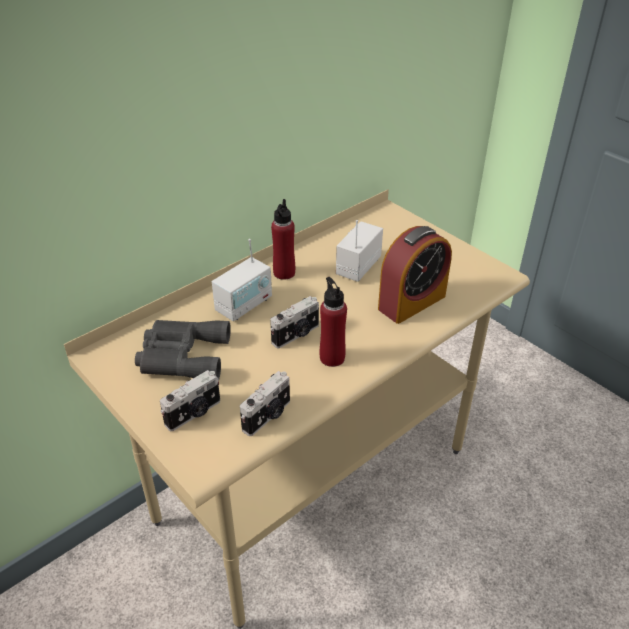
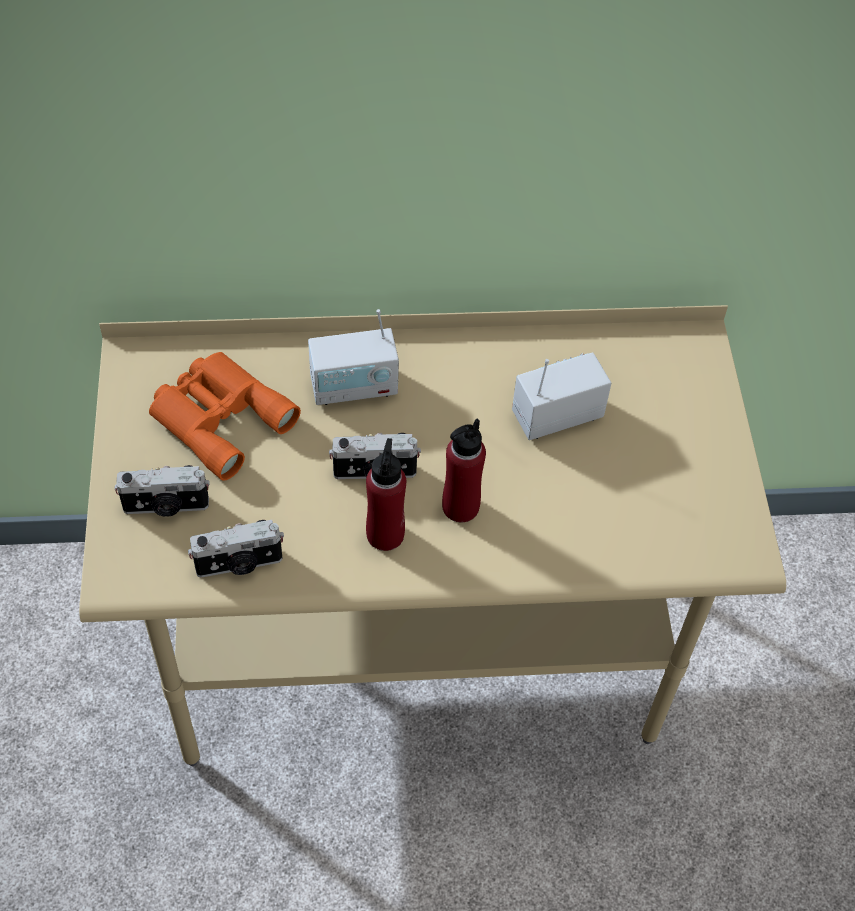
camera: 35 degrees right, 15 degrees up
(181, 355) = (219, 417): grey binoculars -> orange binoculars
(284, 273) = (449, 365): red bottle -> red bottle (460, 506)
(412, 302) = (570, 518): alarm clock -> none

